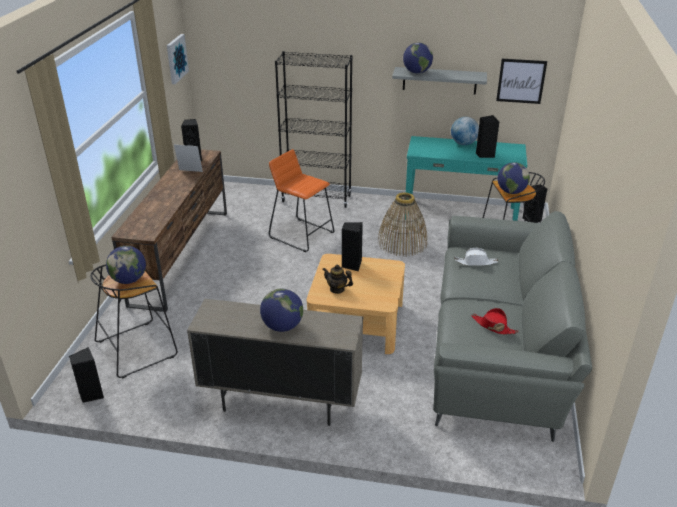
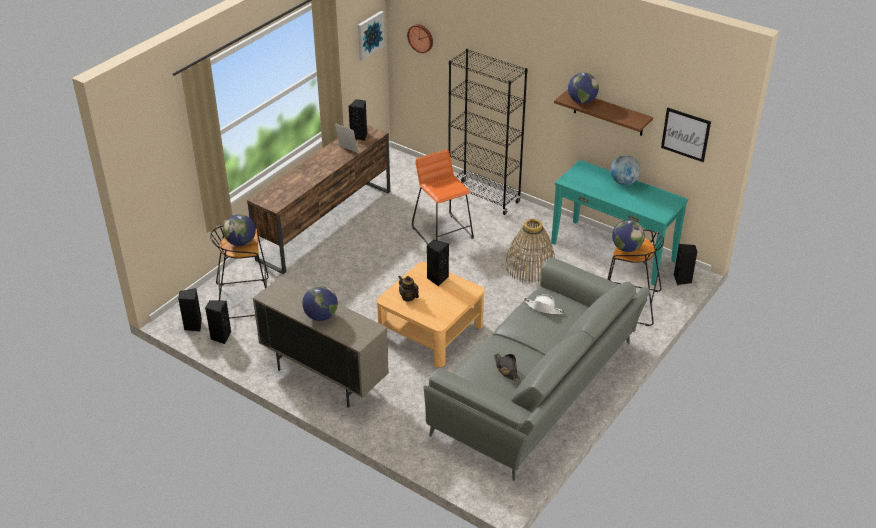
camera: 25 degrees right, 5 degrees up
(227, 54) = (421, 38): none -> wall clock
(439, 80) = (608, 113): grey shelf -> brown shelf
(484, 154) = (633, 200): black speaker -> black speaker (220, 337)
(493, 326) = (506, 369): red hat -> black hat

